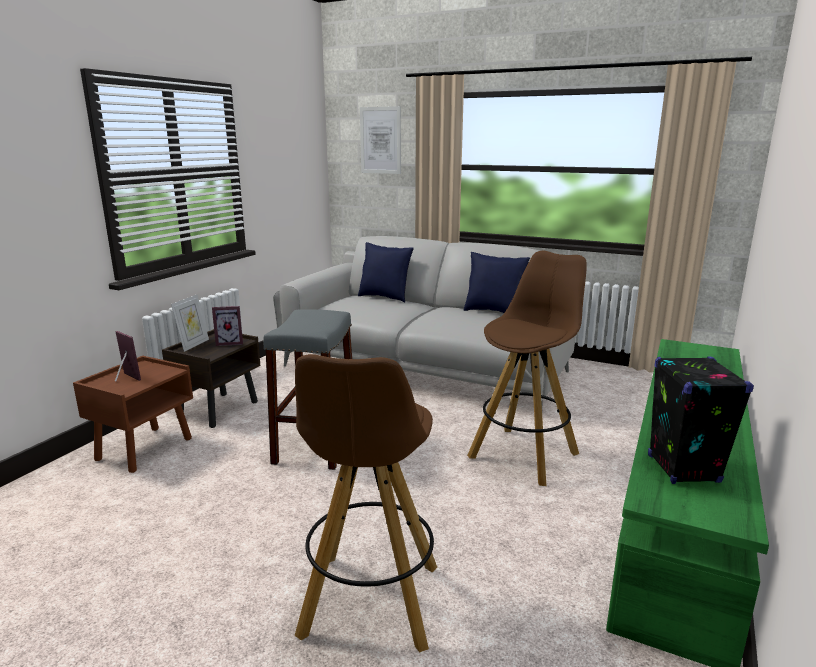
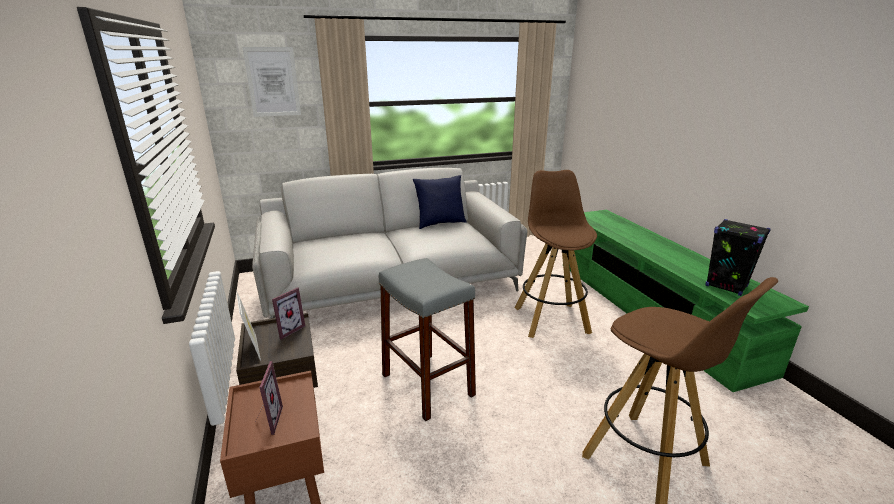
camera: 45 degrees left, 5 degrees up
(124, 379) = (267, 421): picture frame -> picture frame turned 90 degrees clockwise
(385, 297) = (337, 235): blue pillow -> none

